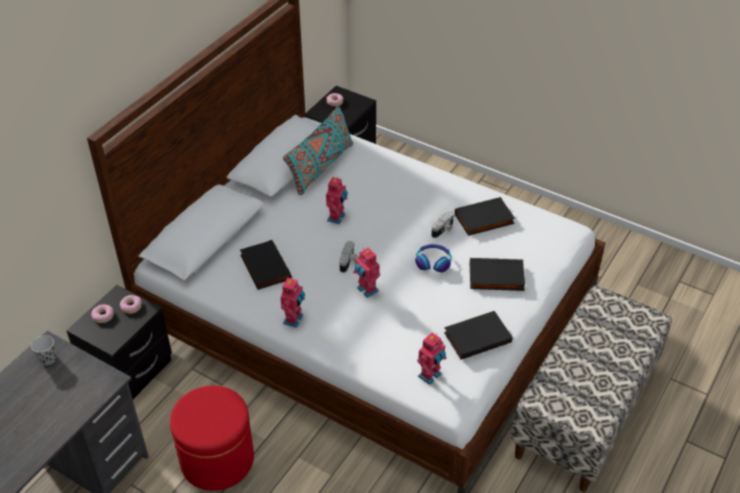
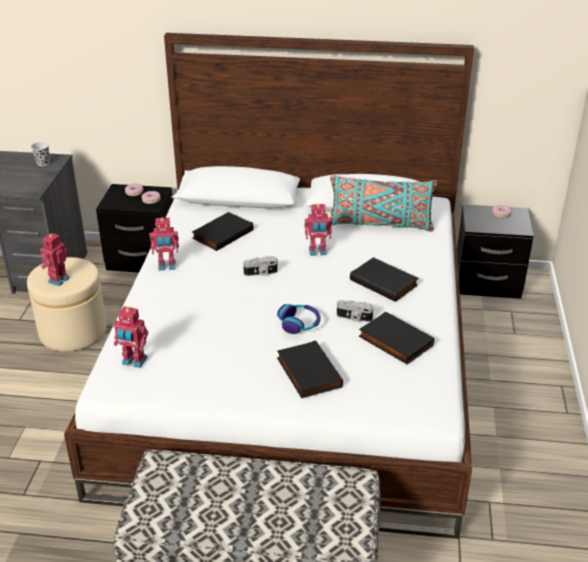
camera: 65 degrees right, 10 degrees down
(217, 459) = (73, 331): red ottoman -> beige ottoman
(366, 290) = (228, 293): toy robot -> toy robot (57, 279)
(477, 336) = (206, 379): black book -> black book (385, 282)

